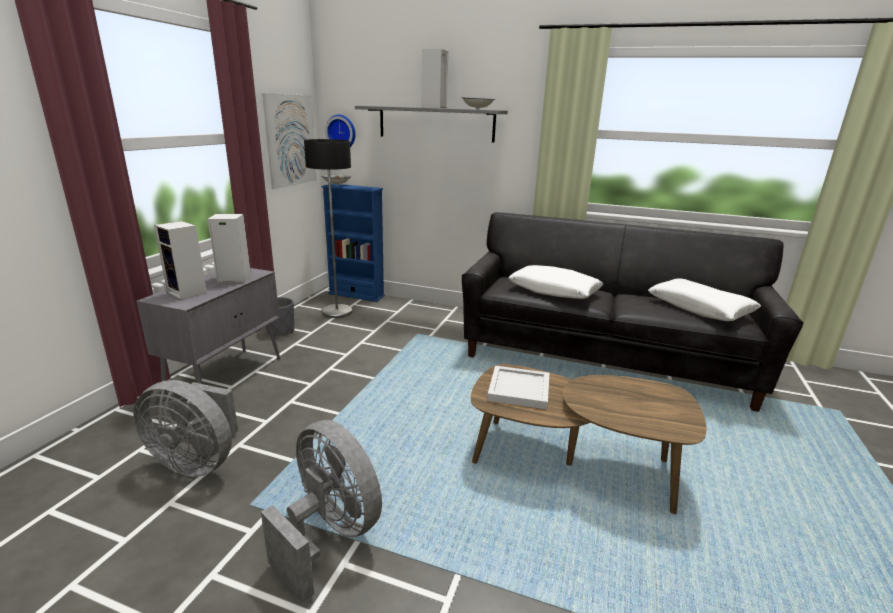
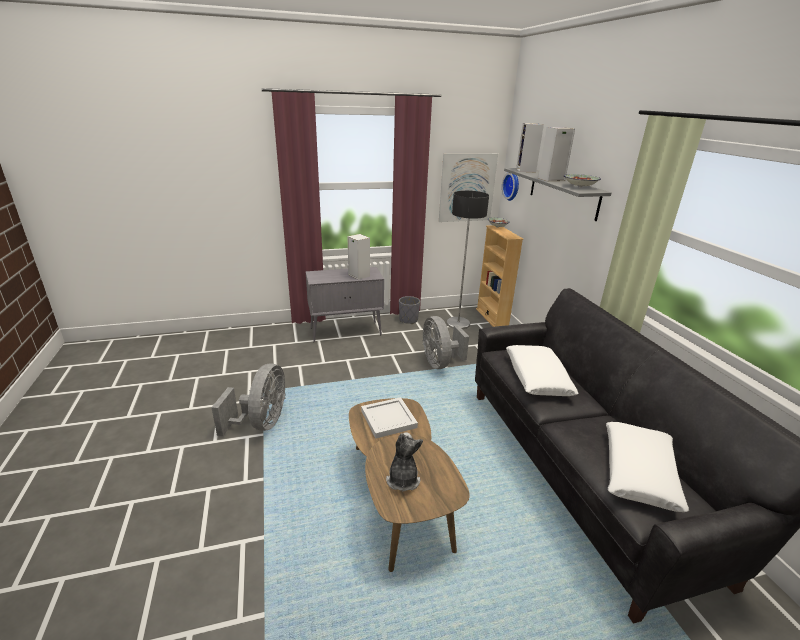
camera: 55 degrees right, 5 degrees up
(188, 292) = (327, 275): speaker -> speaker (526, 170)
(198, 461) = (279, 362): grey fan -> grey fan (440, 363)
(356, 294) = (492, 318): blue bookcase -> beige bookcase
(640, 411) = (402, 479): none -> plush toy

